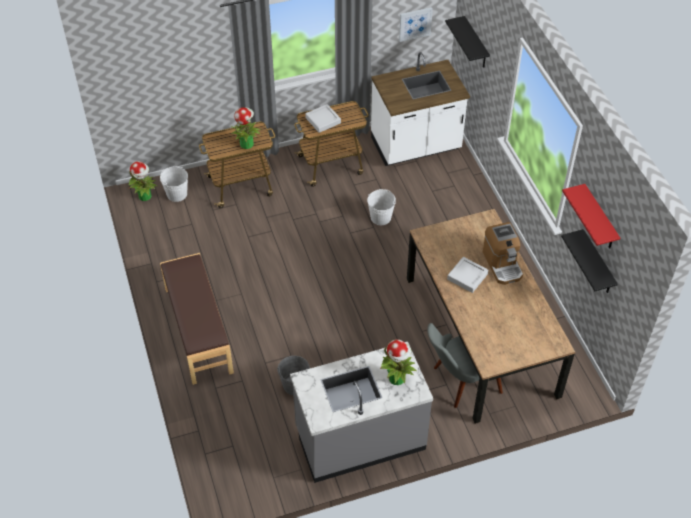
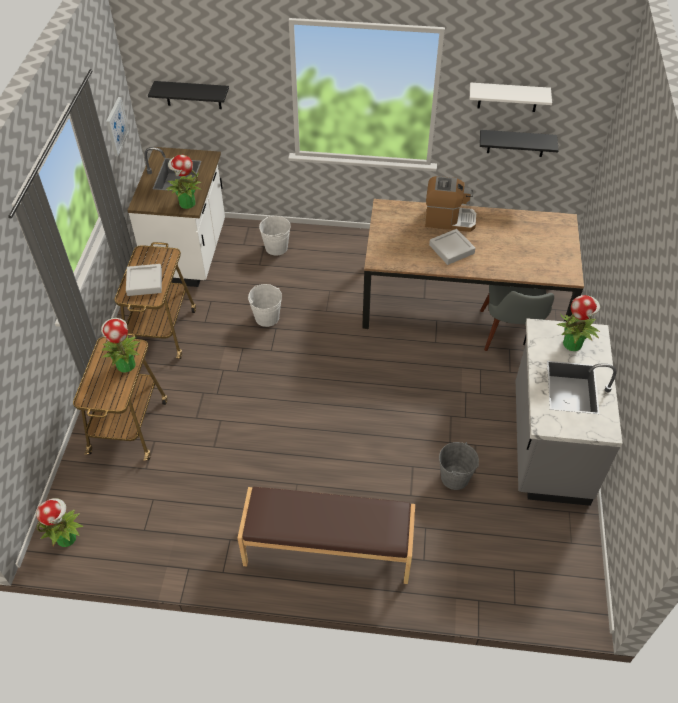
camera: 65 degrees left, 0 degrees up
(177, 194) = (91, 499): white bucket -> white bucket (276, 247)
(399, 102) = (186, 203): none -> potted plant
(600, 219) = (508, 97): red shelf -> white shelf

